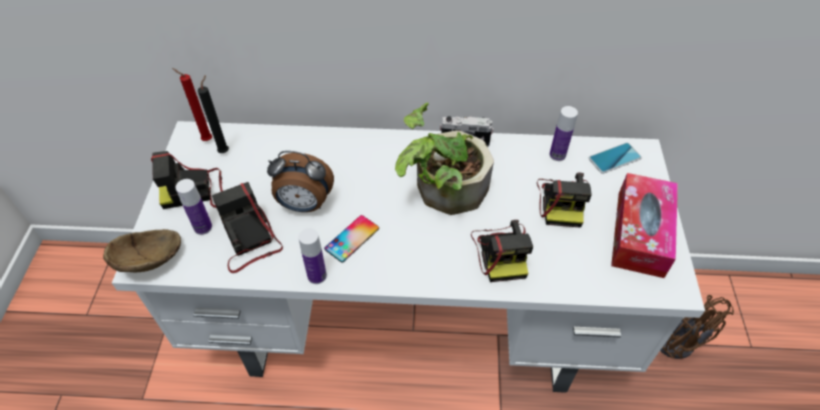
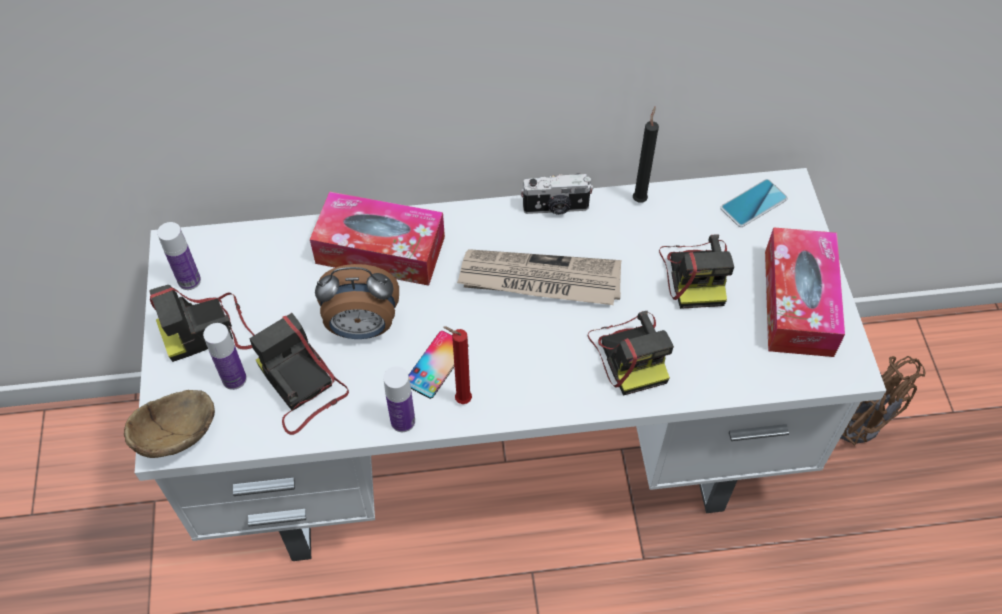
camera: 10 degrees left, 5 degrees up
(205, 140) = (200, 253): red candle -> red candle (460, 400)
(225, 151) = (232, 266): black candle -> black candle (640, 198)
(331, 154) = (380, 250): none -> tissue box
(442, 190) = (539, 280): potted plant -> newspaper
(557, 155) = (679, 209): bottle -> bottle (189, 280)

